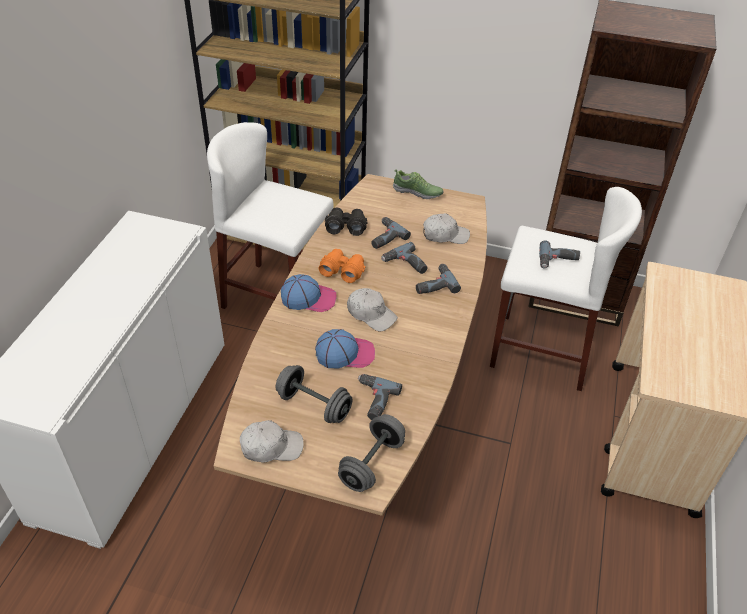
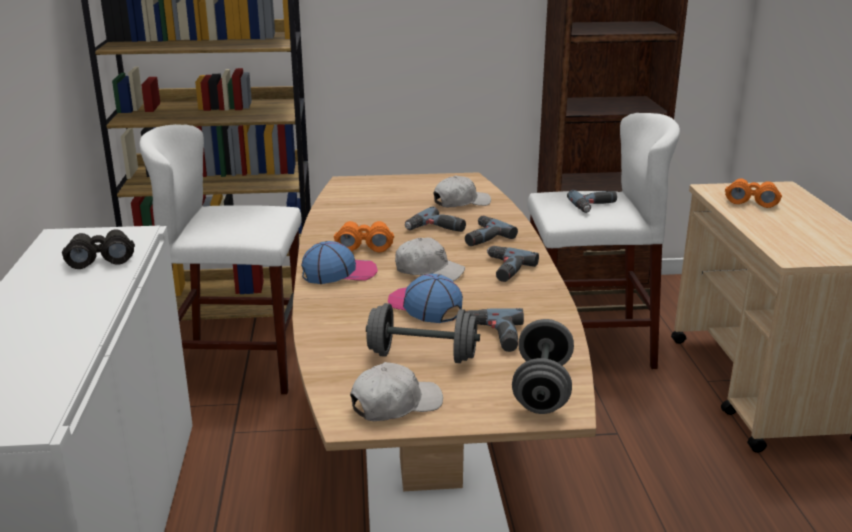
camera: 20 degrees left, 20 degrees down
(345, 353) = (424, 306): cap -> cap turned 105 degrees counterclockwise
(346, 226) = (339, 214): black binoculars -> black binoculars (100, 259)
(384, 237) = (392, 214): power drill -> power drill (503, 269)
(417, 192) = (402, 180): shoe -> none
(684, 299) = (751, 201): none -> orange binoculars

